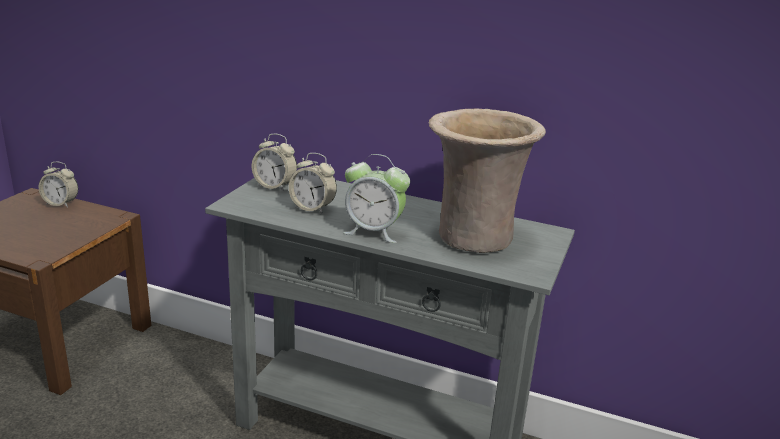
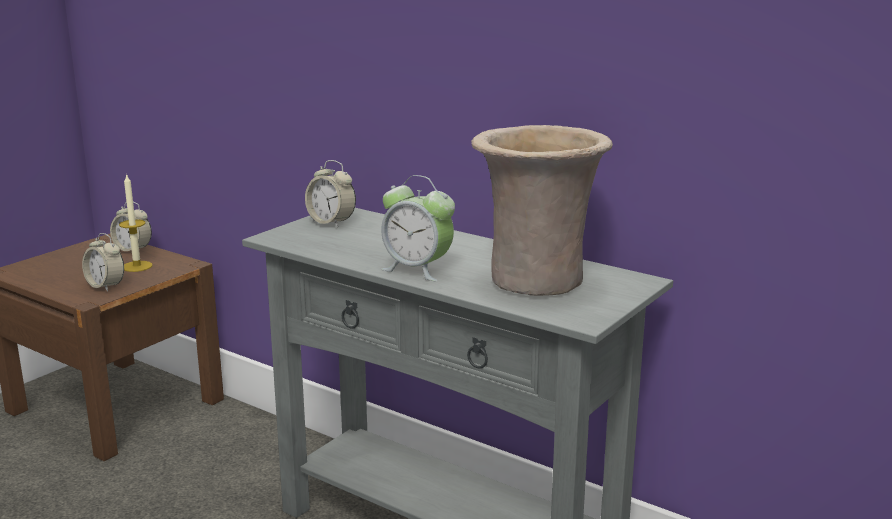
camera: 15 degrees right, 5 degrees down
(72, 221) = (137, 266): none -> candle
(312, 208) = (361, 244): alarm clock -> alarm clock (105, 286)

